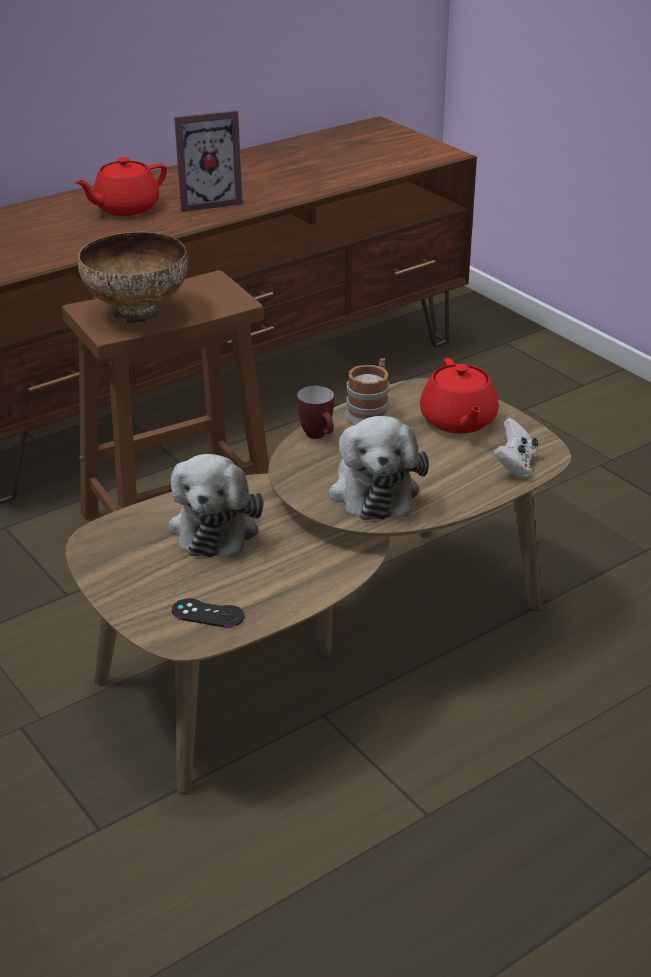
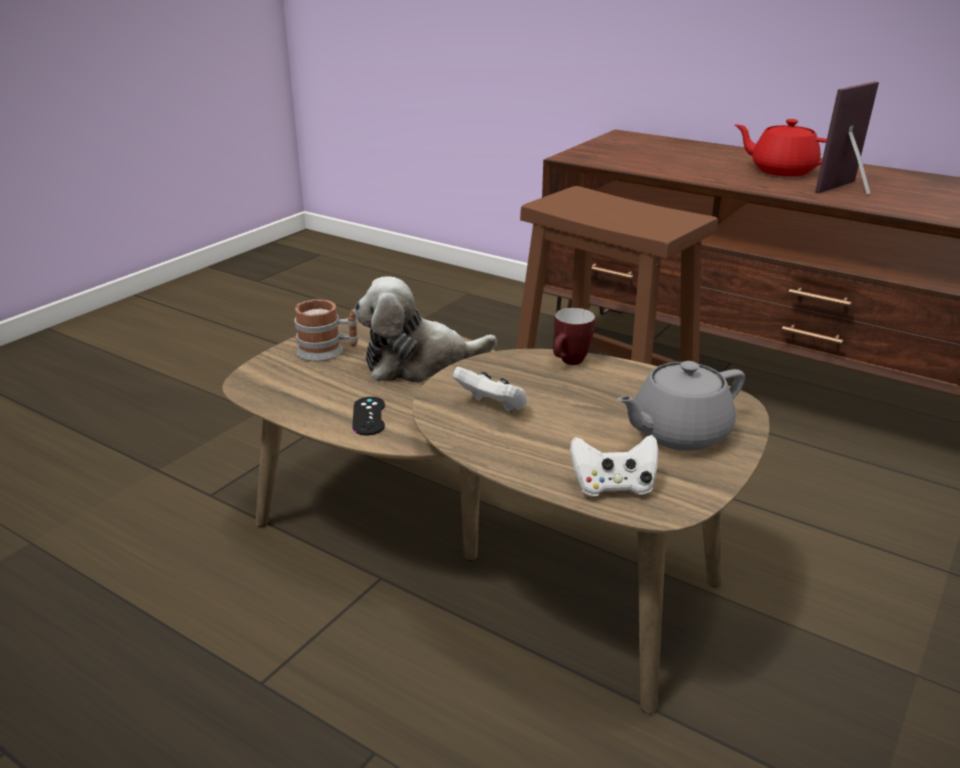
camera: 70 degrees right, 5 degrees down
(138, 314) = (591, 207): bowl -> none
(207, 201) = (850, 190): picture frame -> picture frame turned 90 degrees clockwise
(208, 613) = (287, 386): black game controller -> black game controller (369, 416)
(370, 412) = (644, 380): mug -> mug (328, 352)
(374, 489) = (492, 407): plush toy -> white game controller
(458, 421) = (678, 433): red teapot -> grey teapot

